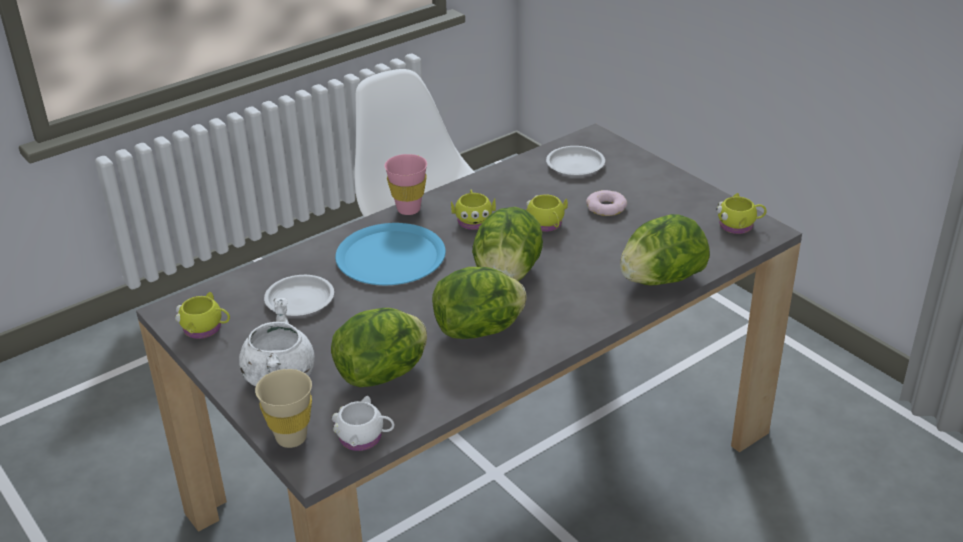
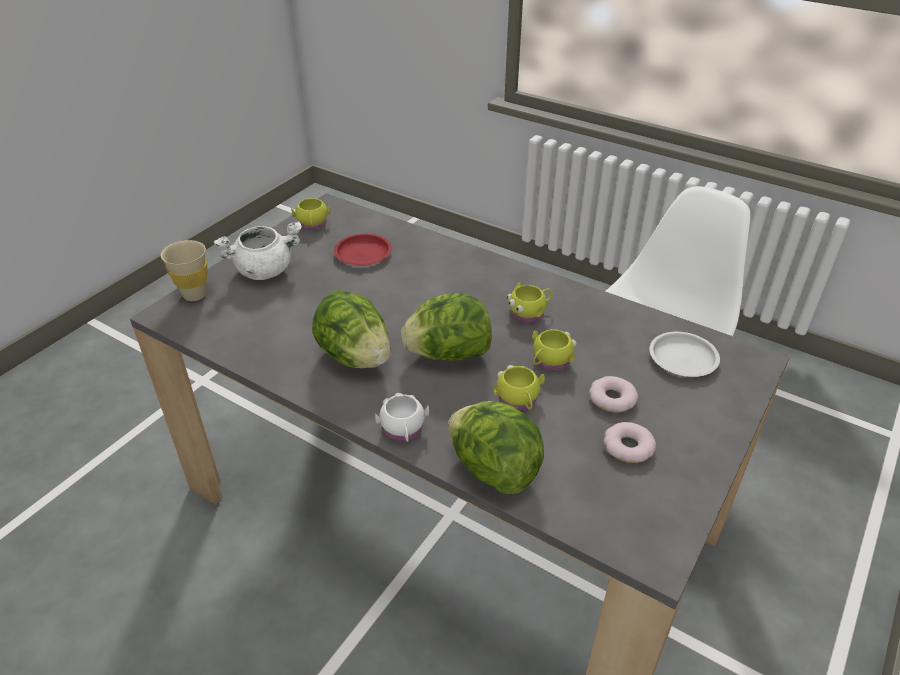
camera: 70 degrees right, 5 degrees up
(300, 299) = (363, 253): white plate -> red plate
(364, 438) = (198, 328): white mug -> white mug (403, 431)
(383, 374) = (279, 318): lettuce -> none
(391, 256) = (444, 281): blue plate -> none
(408, 209) = (523, 272): pink cup -> none
(661, 214) = (628, 447): none -> donut
(739, 226) = (650, 526): yellow mug -> yellow mug (518, 401)

